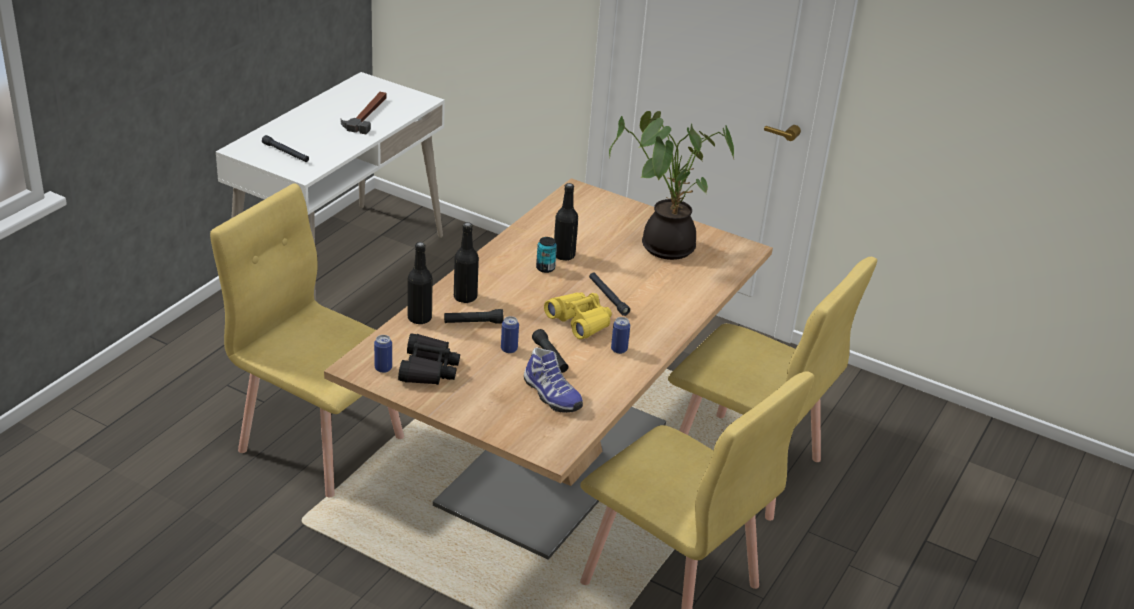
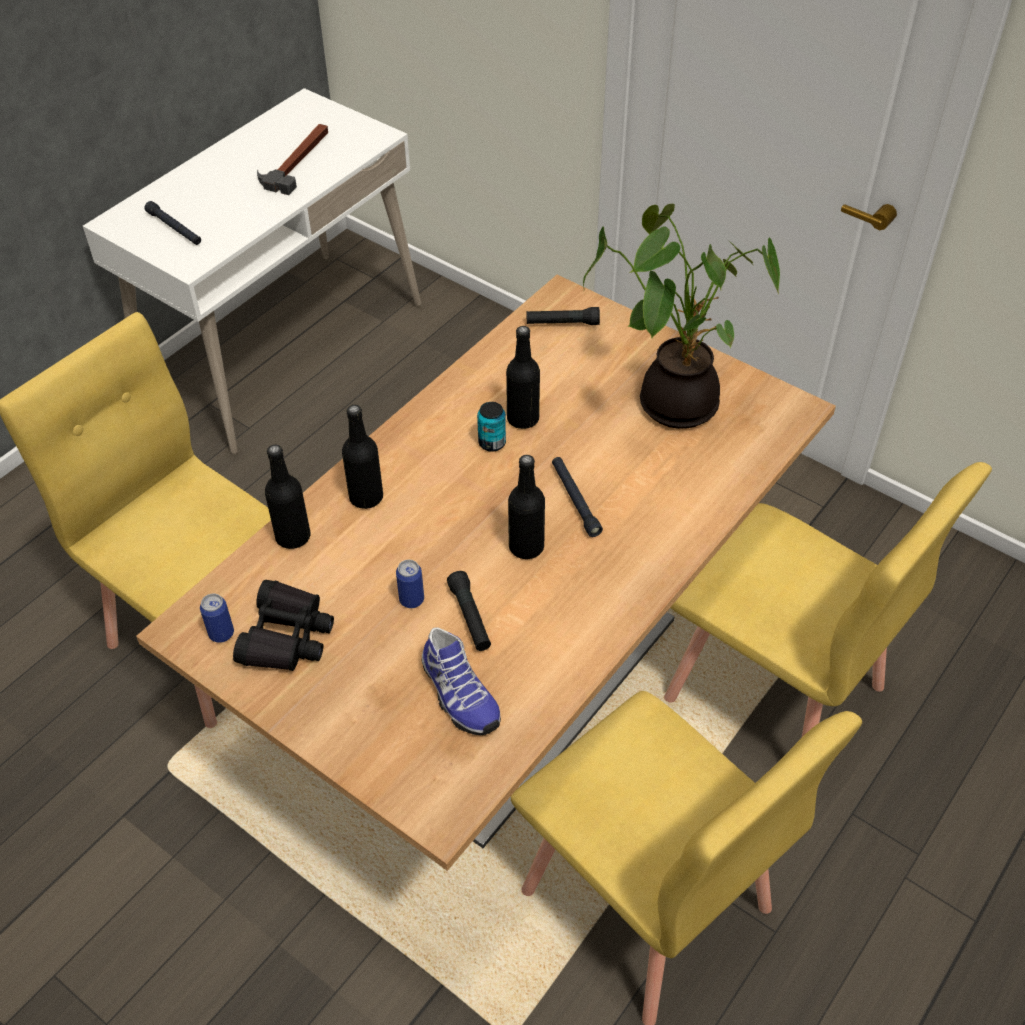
camera: 10 degrees right, 15 degrees up
(473, 322) = (369, 547): black flashlight -> black flashlight (562, 323)
(580, 321) = (526, 547): yellow binoculars -> black bottle
(619, 349) = (575, 604): can -> none

